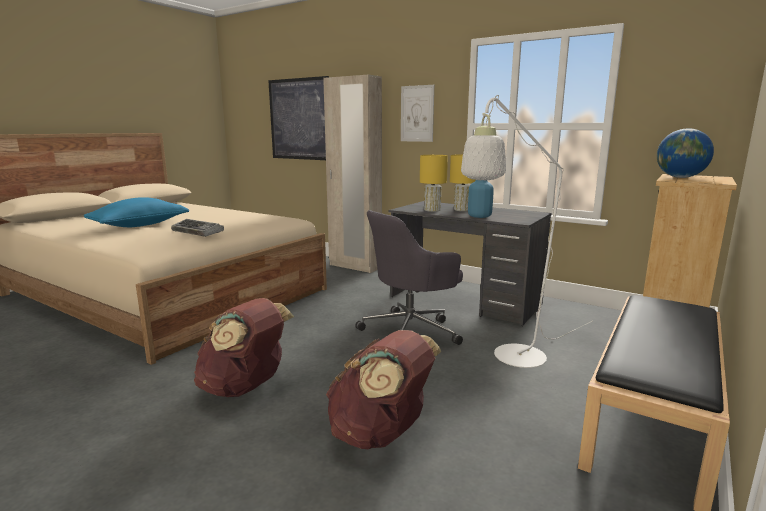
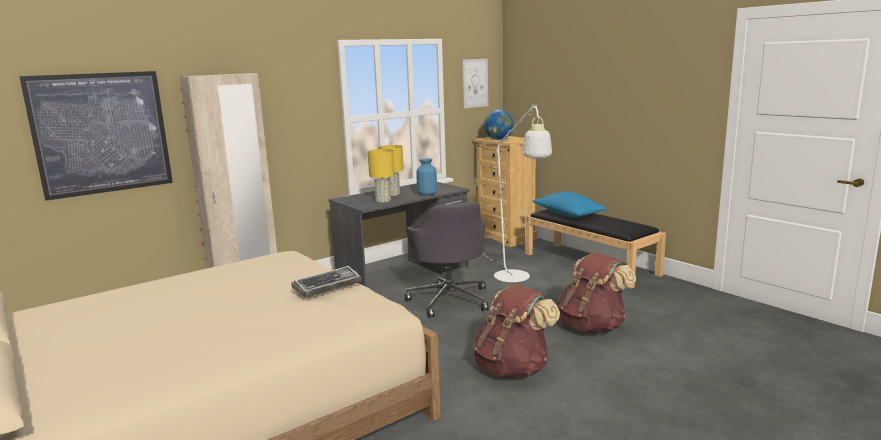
camera: 70 degrees left, 0 degrees up
(139, 225) = (215, 324): blue pillow -> blue pillow (568, 215)
(417, 113) = (290, 112): picture -> picture (475, 83)

